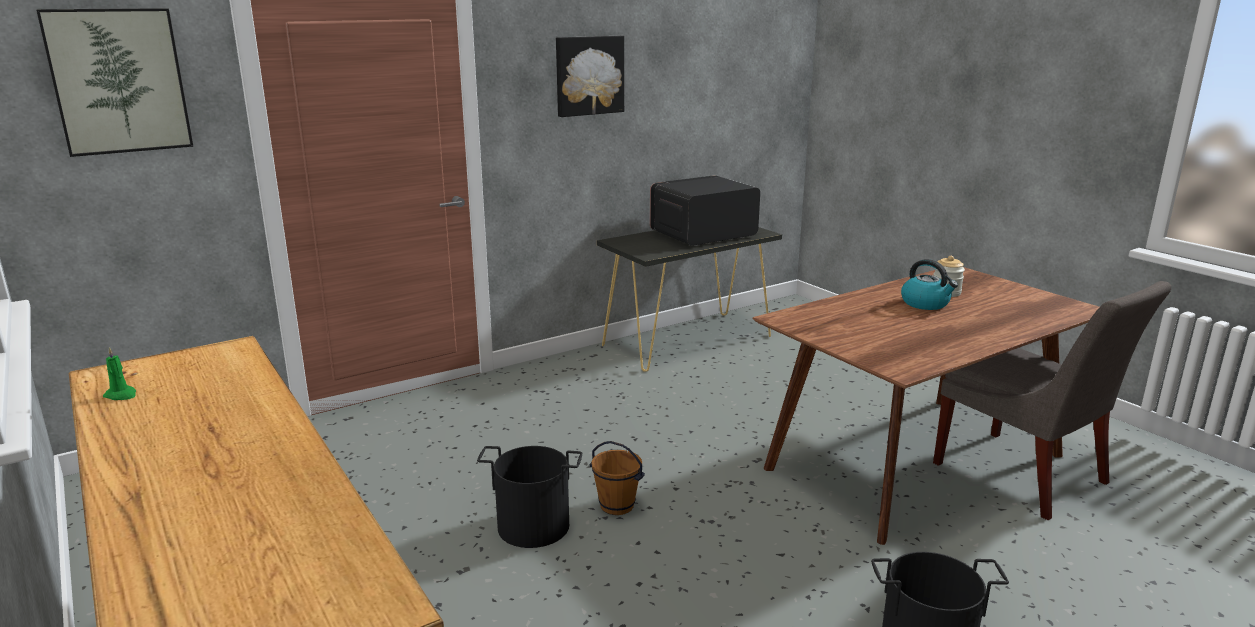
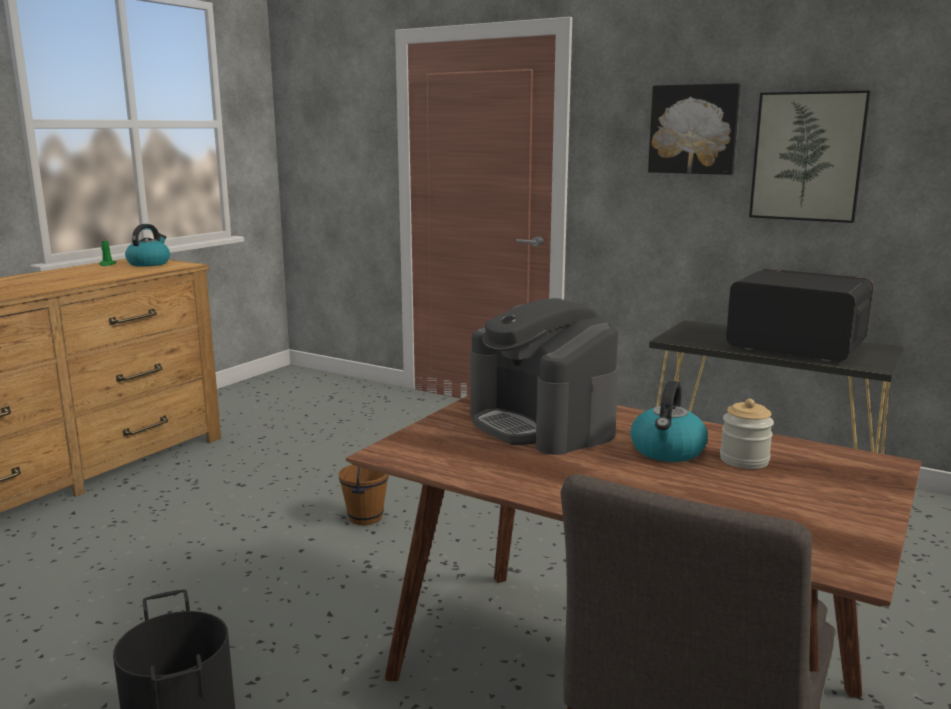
camera: 65 degrees right, 5 degrees down
(118, 81) = (336, 114): picture -> picture (807, 156)
(173, 367) = (149, 263): none -> kettle
(533, 525) = (313, 493): black bucket -> none
(862, 321) = (541, 424): none -> coffee machine

